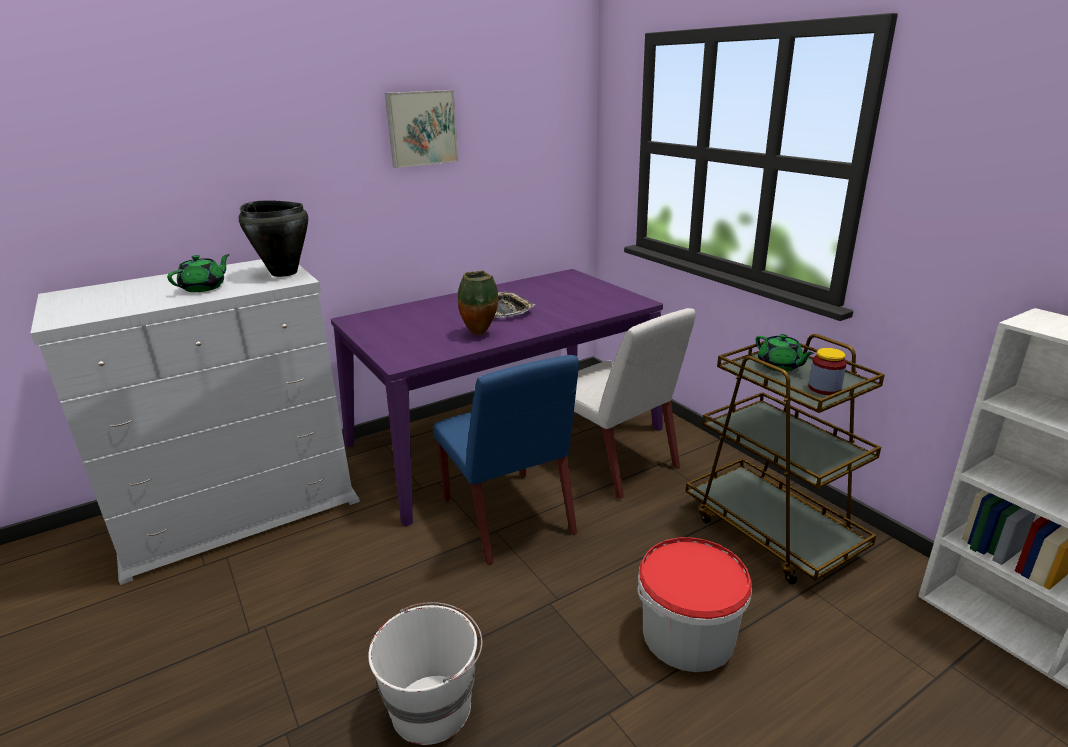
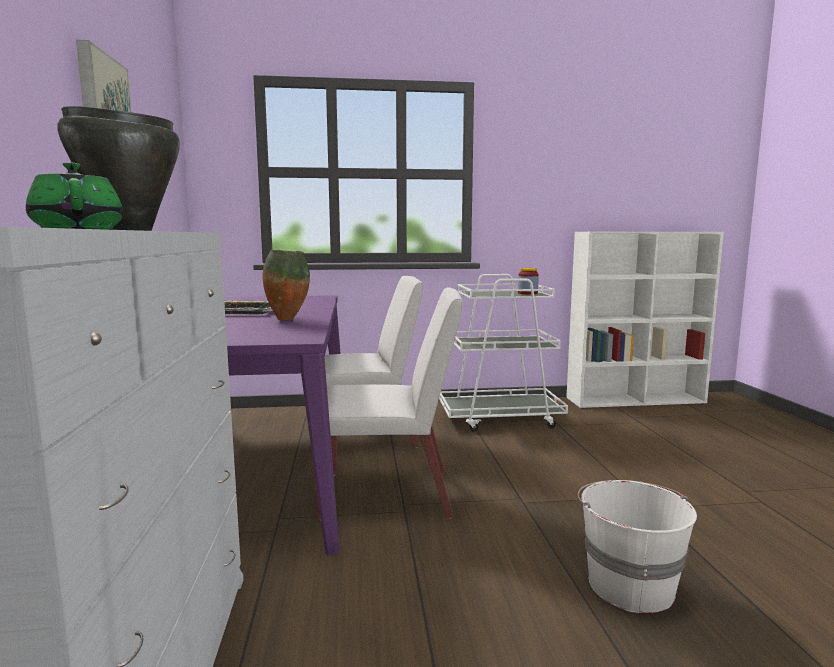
camera: 65 degrees left, 15 degrees down
(508, 517) = (389, 494): blue chair -> white chair
(688, 634) = (583, 464): bucket -> none
(772, 531) = (500, 418): brown cart -> white cart
(780, 366) = (488, 293): green teapot -> none

